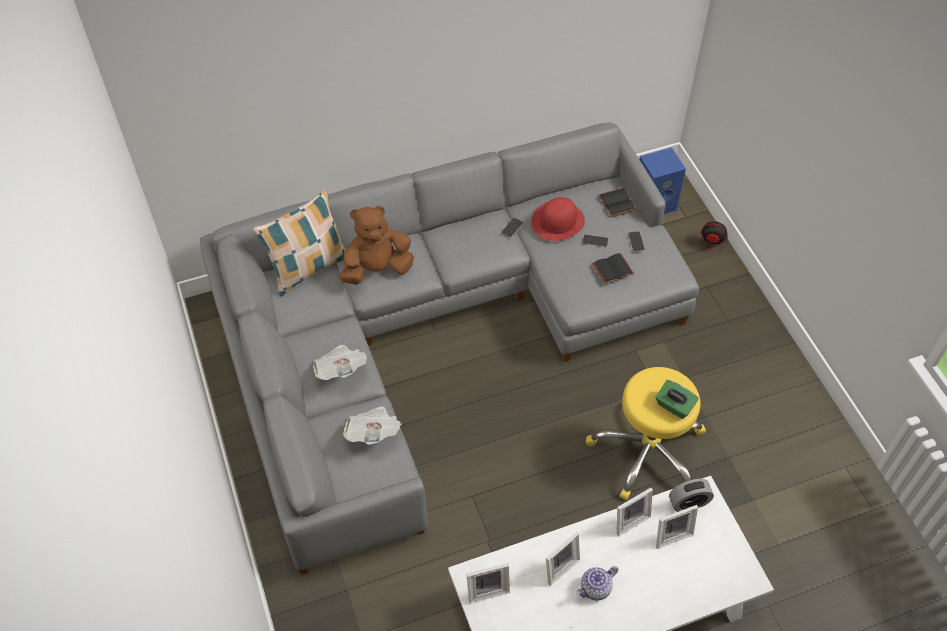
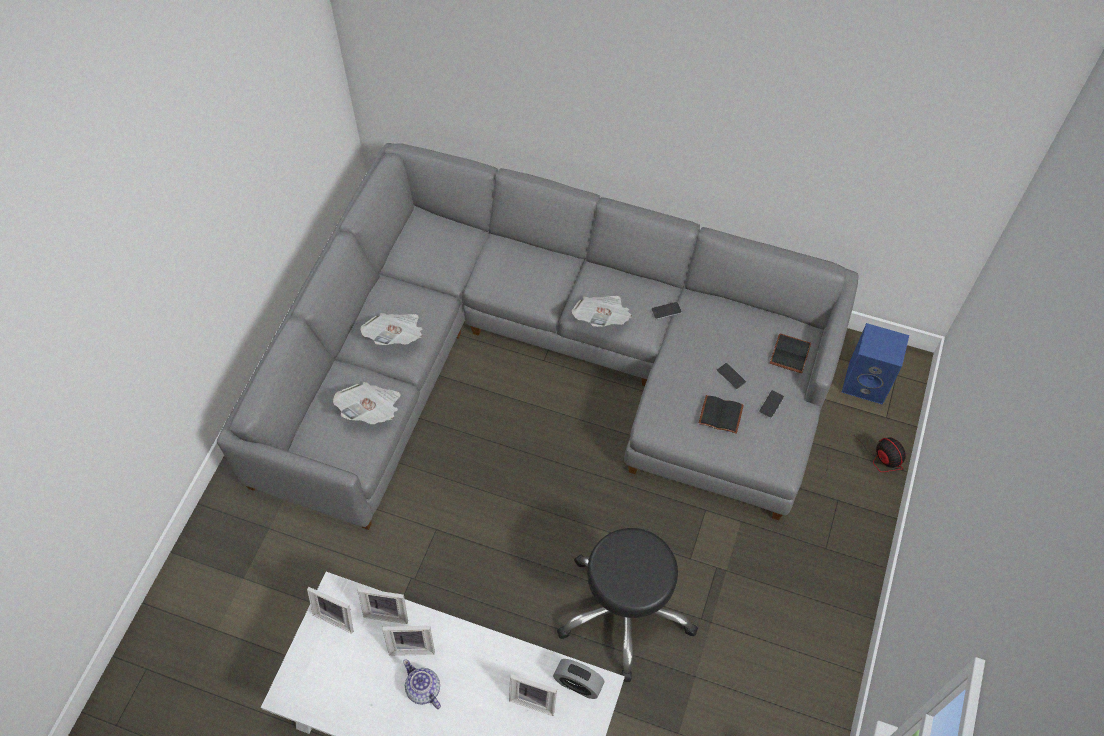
camera: 40 degrees right, 5 degrees up
(308, 268) = (455, 228): pillow -> none
(377, 269) = (510, 268): brown plush toy -> none
(475, 261) = (602, 319): none -> newspaper
(557, 221) = (713, 333): red hat -> none
(596, 588) = (423, 690): teapot -> teapot turned 45 degrees clockwise
(629, 519) = (510, 655): picture frame -> picture frame (387, 611)
(647, 450) = (624, 610): yellow stool -> black stool
(674, 406) = (634, 584): green tissue box -> none

